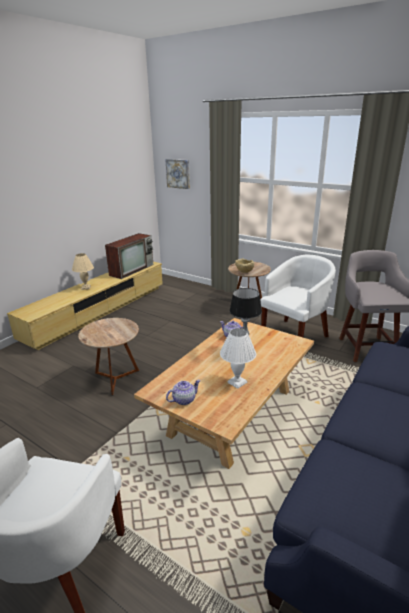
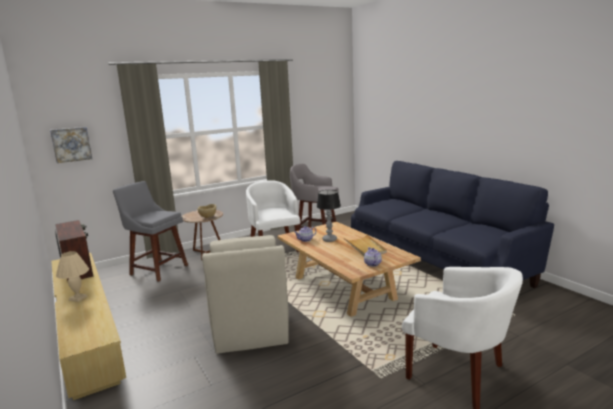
camera: 65 degrees left, 10 degrees down
(115, 379) = (250, 332): brown side table -> beige armchair
(200, 298) = (157, 269): none -> grey stool
(236, 382) = (365, 247): white table lamp -> beige tray

